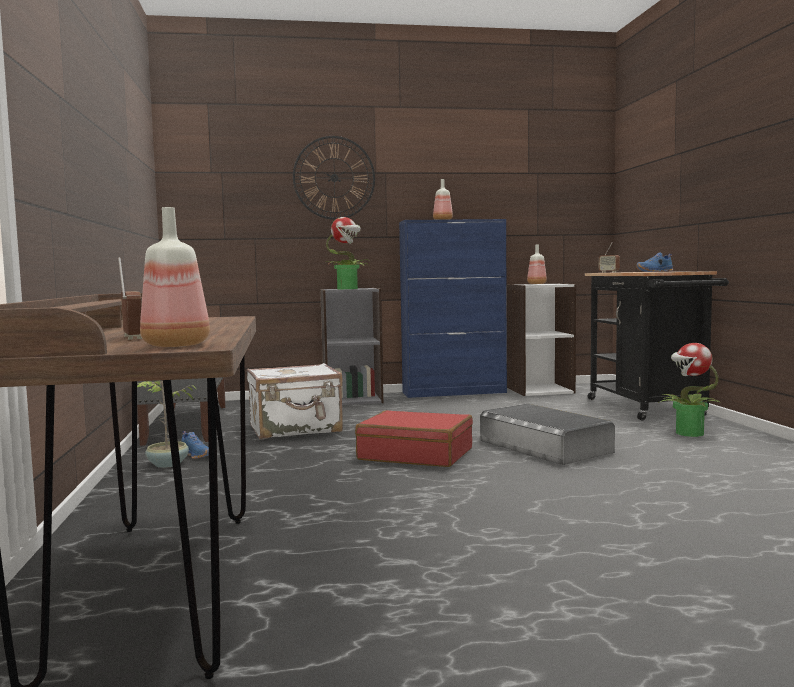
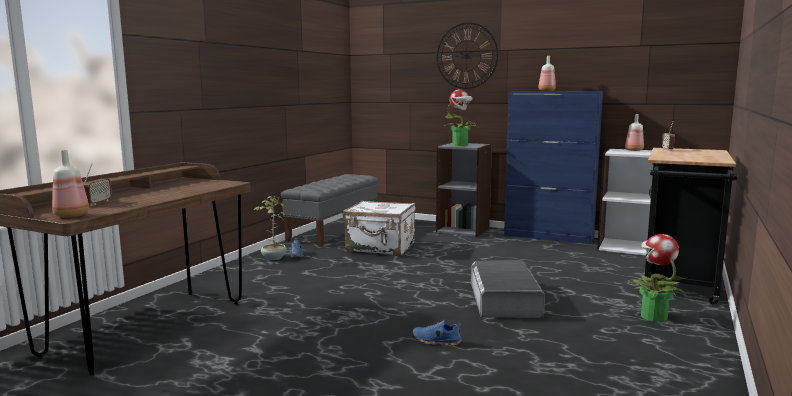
camera: 35 degrees right, 5 degrees up
(416, 454) = (408, 283): red suitcase -> none
(655, 271) = (688, 156): blue shoe -> blue shoe (437, 341)

